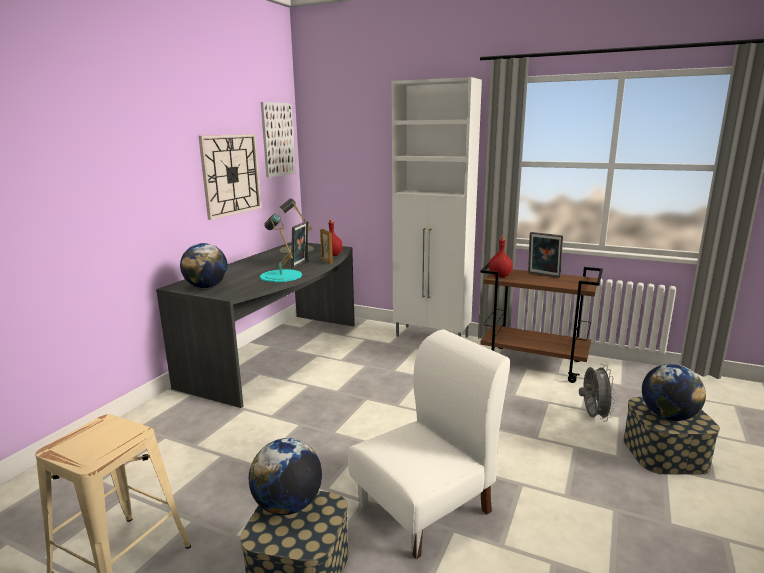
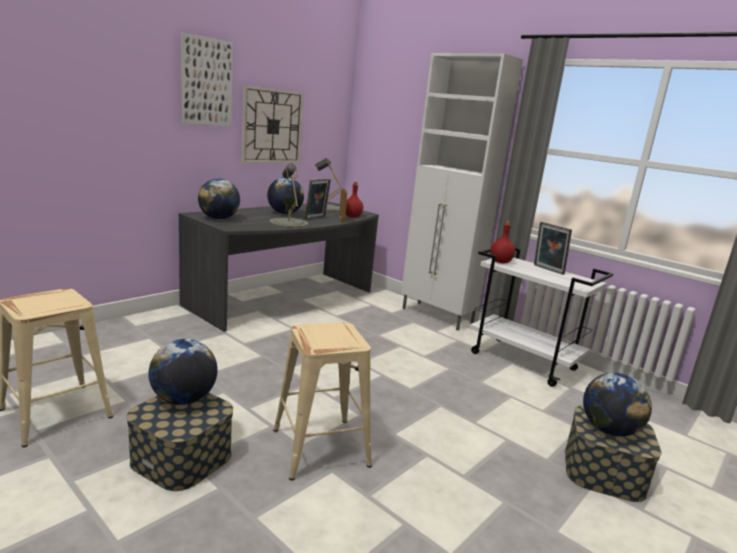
camera: 15 degrees right, 0 degrees up
(265, 265) = (284, 213): none -> globe
(278, 139) = (329, 102): picture -> picture (206, 82)
(280, 276) = (288, 222): turquoise table lamp -> grey table lamp
(426, 508) = (321, 447): white chair -> beige stool
(534, 364) = (524, 361): brown cart -> white cart
(593, 416) = (549, 420): grey fan -> none

